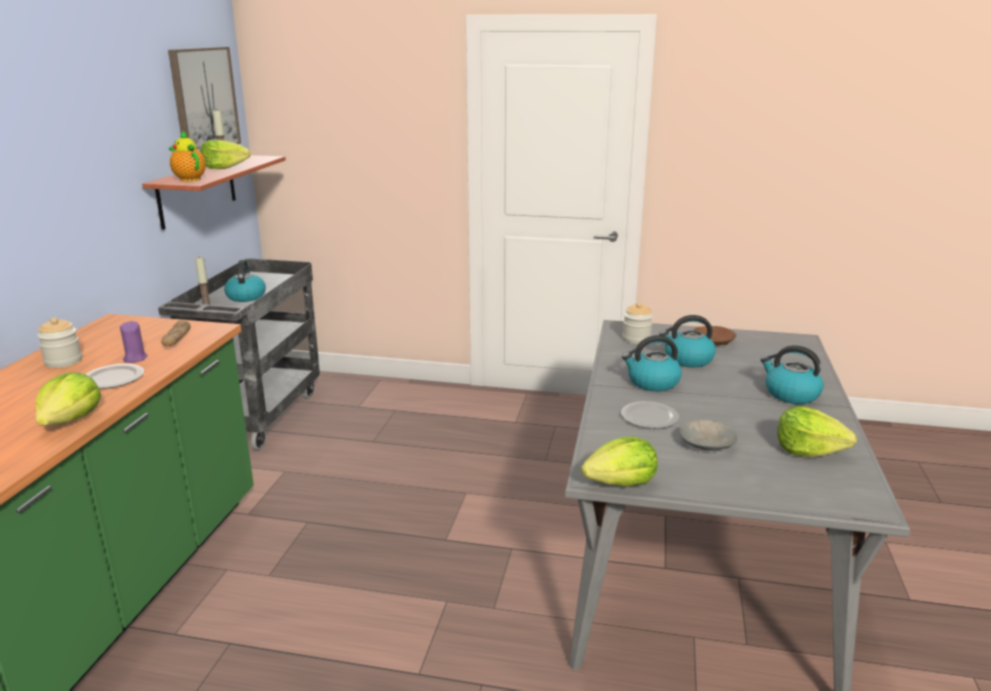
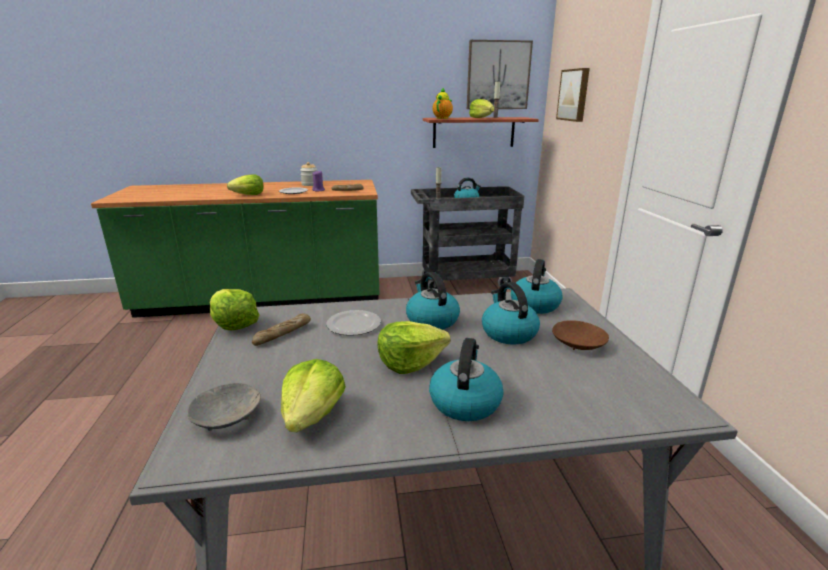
camera: 70 degrees right, 0 degrees up
(332, 121) = (574, 95): none -> picture
(636, 339) = (534, 304): jar -> kettle
(659, 455) = (283, 334): none -> bread
(706, 444) = (308, 354): grey bowl -> grey bowl (228, 416)
(730, 403) = (410, 362): none -> lettuce

